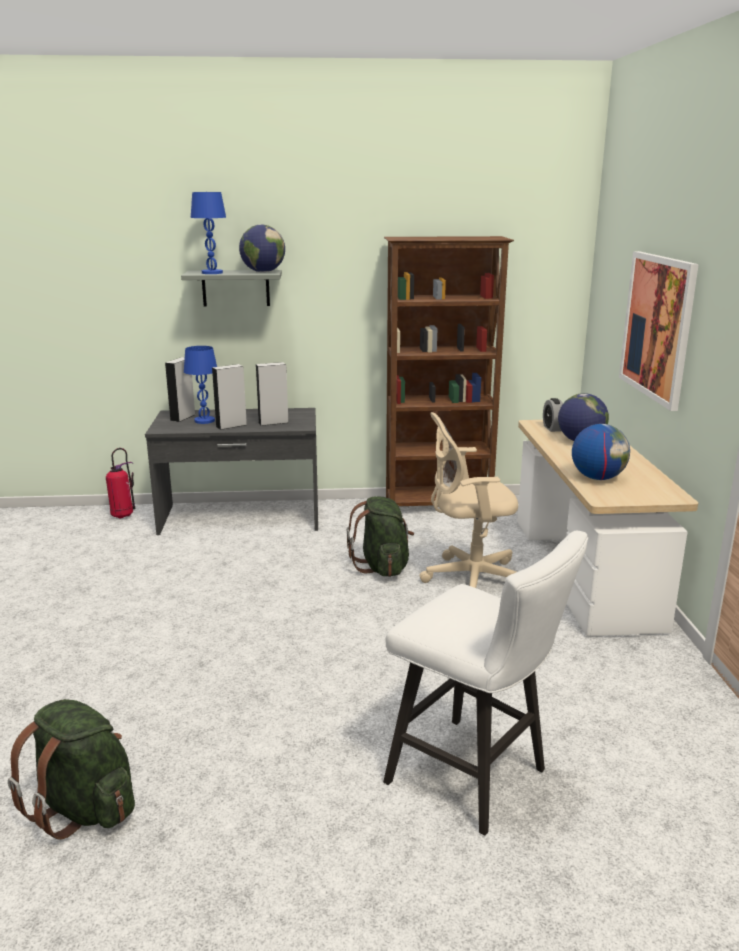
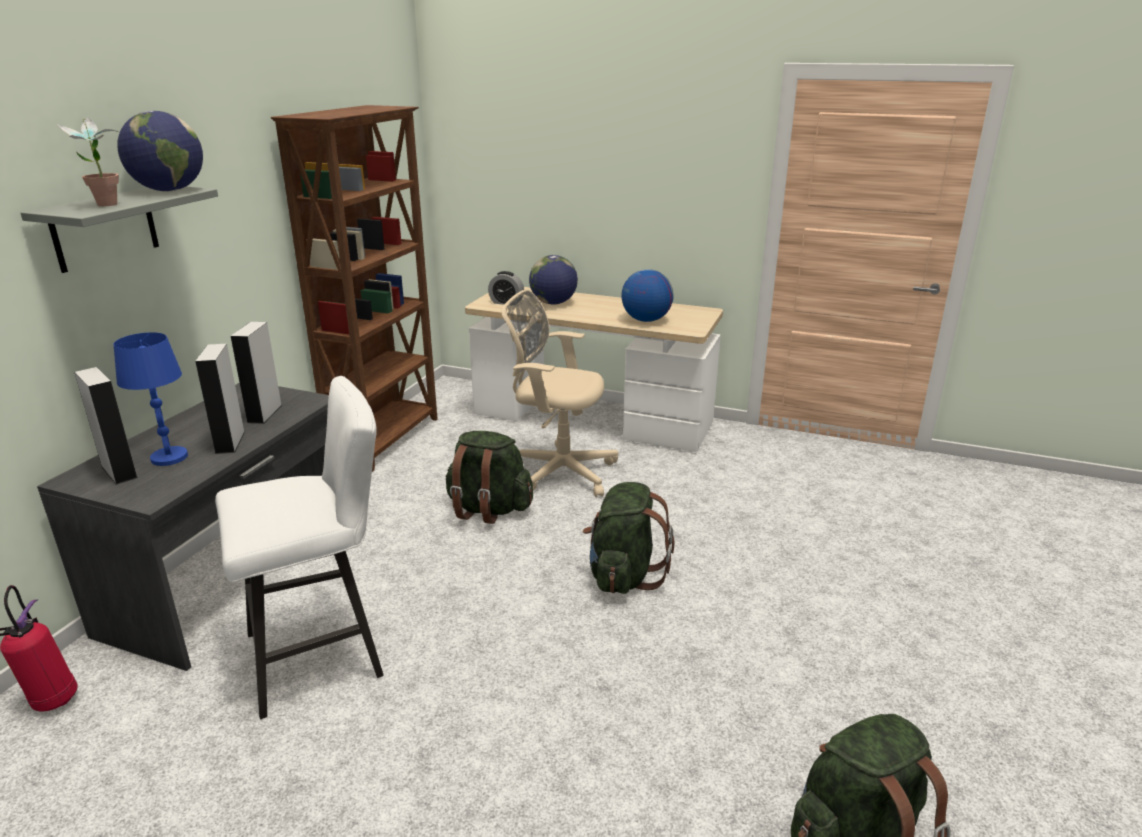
camera: 65 degrees left, 5 degrees up
(212, 273) = (106, 206): blue table lamp -> potted plant
(340, 642) = (623, 575): none -> green backpack
(470, 578) = (558, 471): beige office chair -> beige office chair turned 90 degrees clockwise
(476, 779) = (865, 562): white stool -> white stool (325, 653)
(657, 327) = (599, 176): picture -> none

